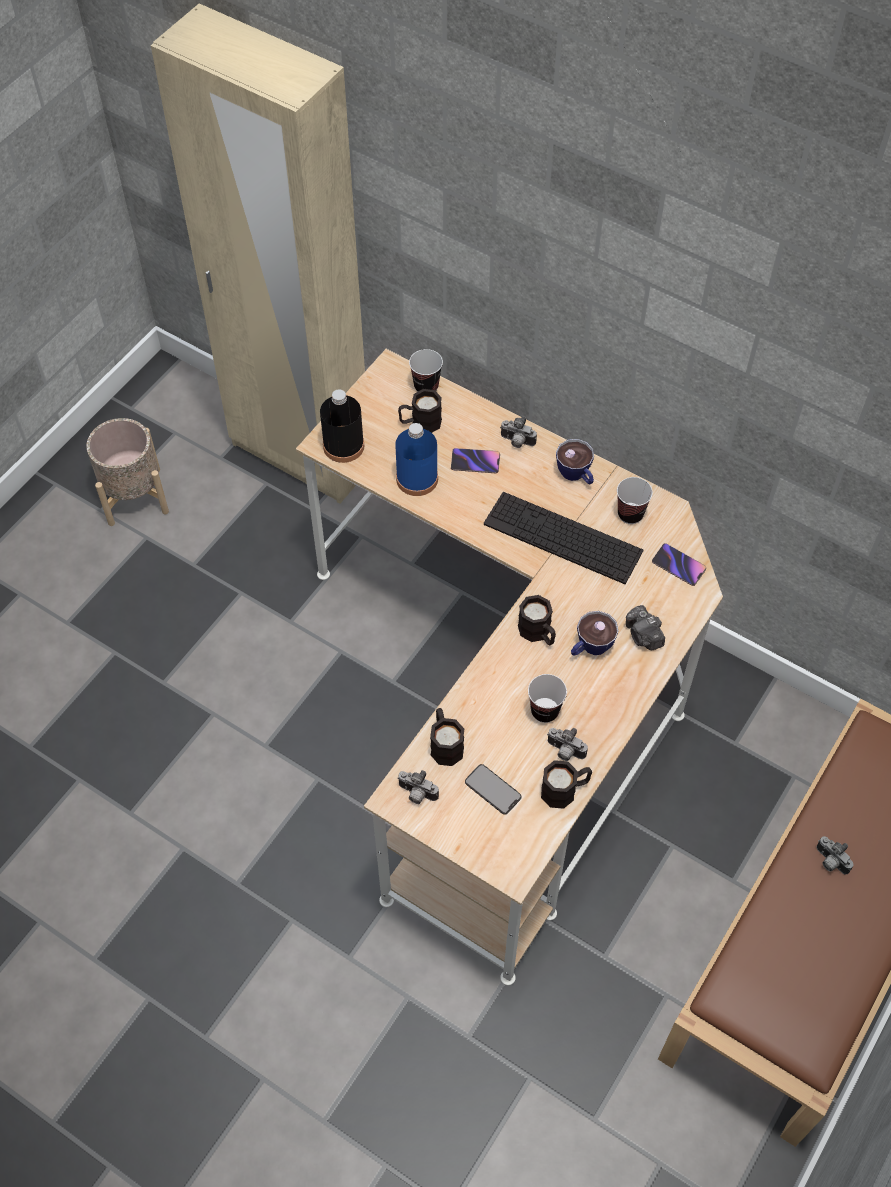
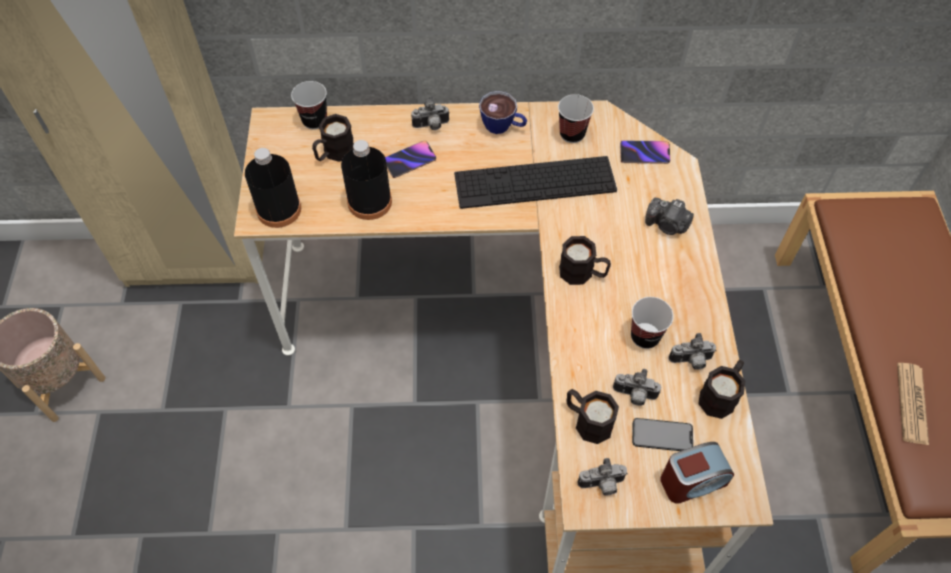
camera: 35 degrees left, 0 degrees up
(417, 479) = (369, 202): blue bottle -> black bottle
(486, 835) = (692, 481): none -> alarm clock
(590, 647) = (634, 260): cup -> none
(777, 927) = (912, 404): none -> newspaper
(829, 862) = (900, 327): camera -> camera (634, 396)

